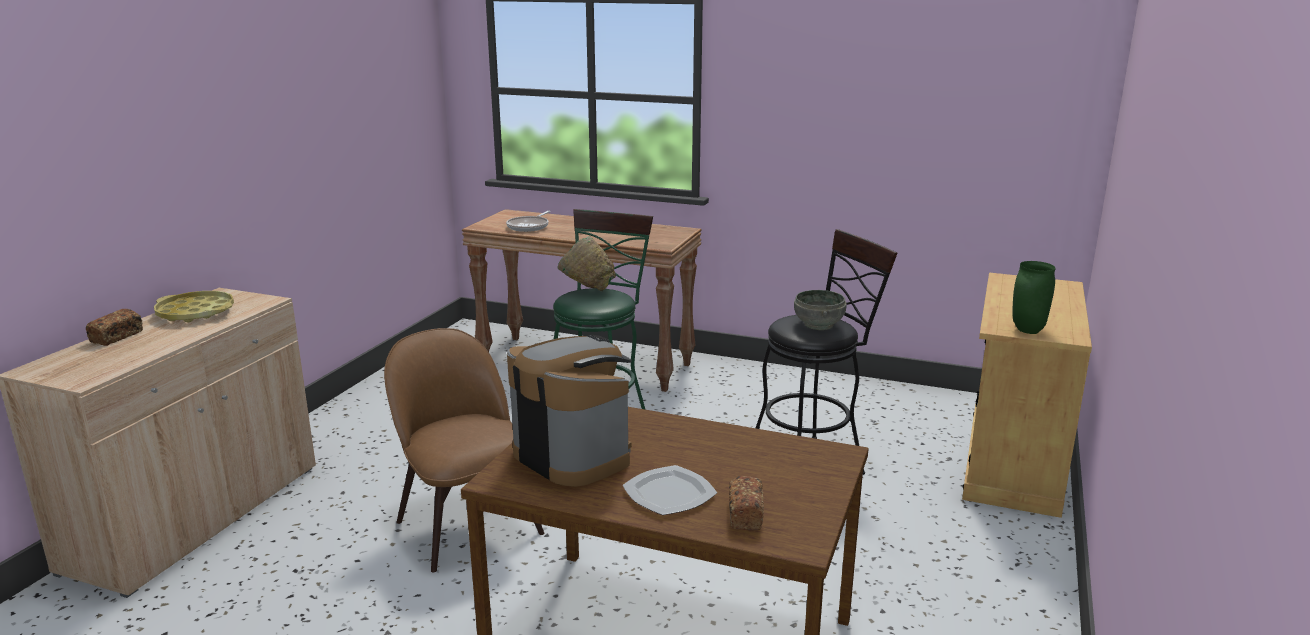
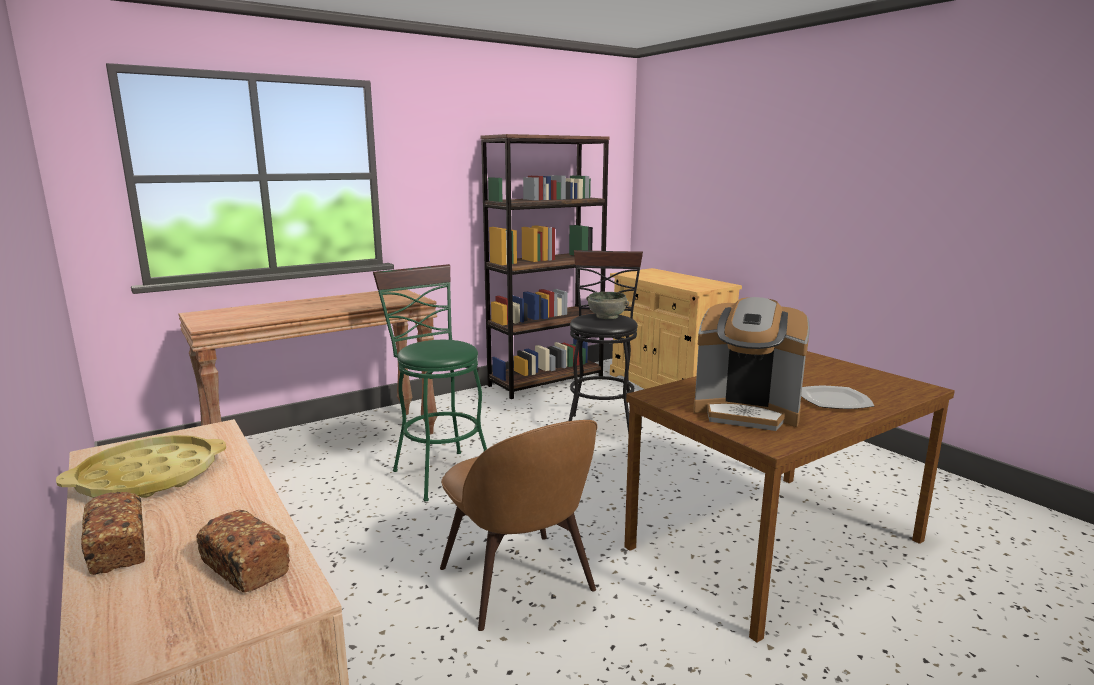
camera: 55 degrees left, 5 degrees down
(467, 524) = (519, 582): brown chair -> brown chair turned 120 degrees counterclockwise
(529, 226) = (259, 315): frying pan -> none
(573, 455) = (746, 412): coffee machine -> coffee machine turned 150 degrees counterclockwise
(586, 290) = (417, 344): green bowl -> none
(745, 514) = (876, 390): bread -> bread (244, 567)
(880, 392) = (546, 381): none -> brown bookcase
(1027, 330) = (706, 286): green vase -> none

